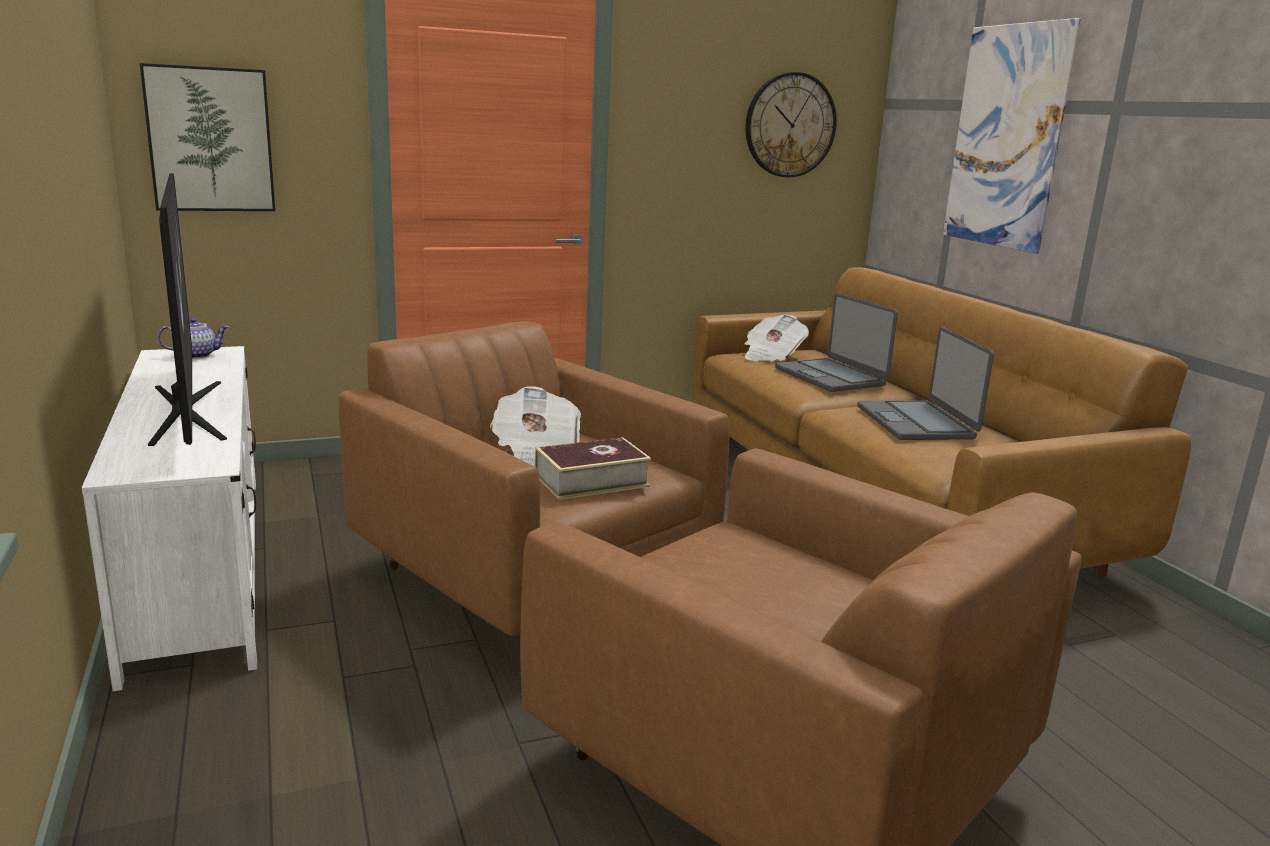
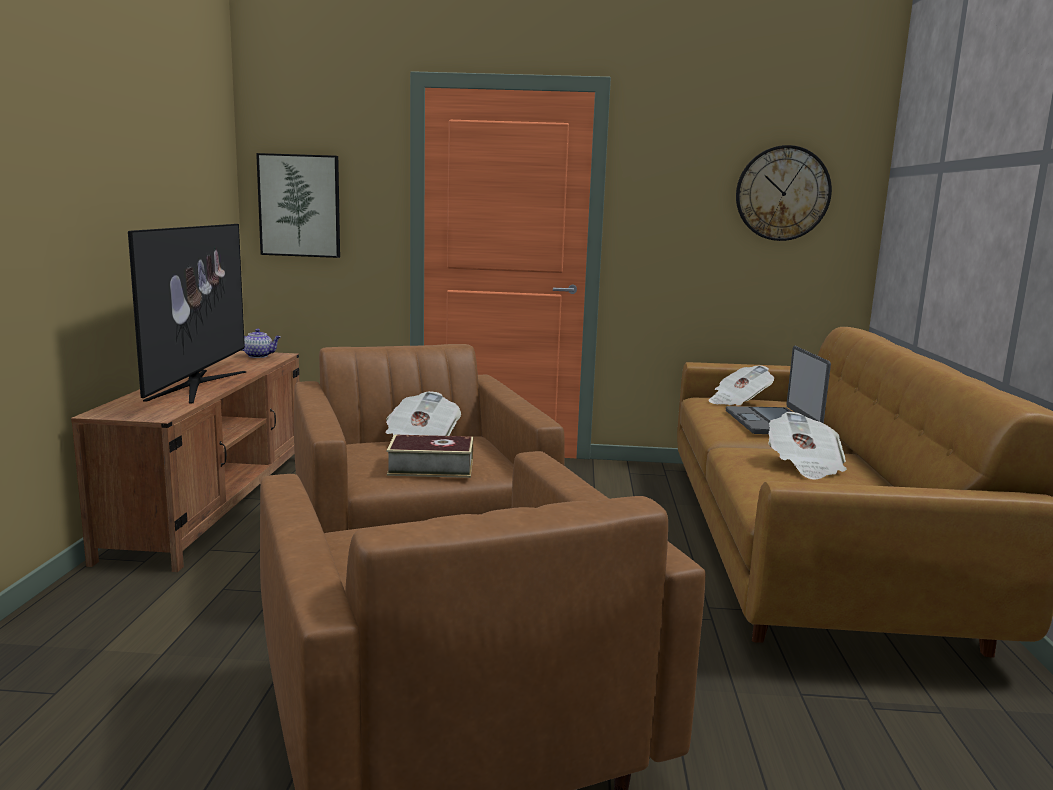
camera: 25 degrees right, 5 degrees down
(200, 565) = (214, 502): white tv stand -> brown tv stand
(917, 422) = (804, 466): laptop -> newspaper
(1006, 137) = (964, 195): picture -> none

